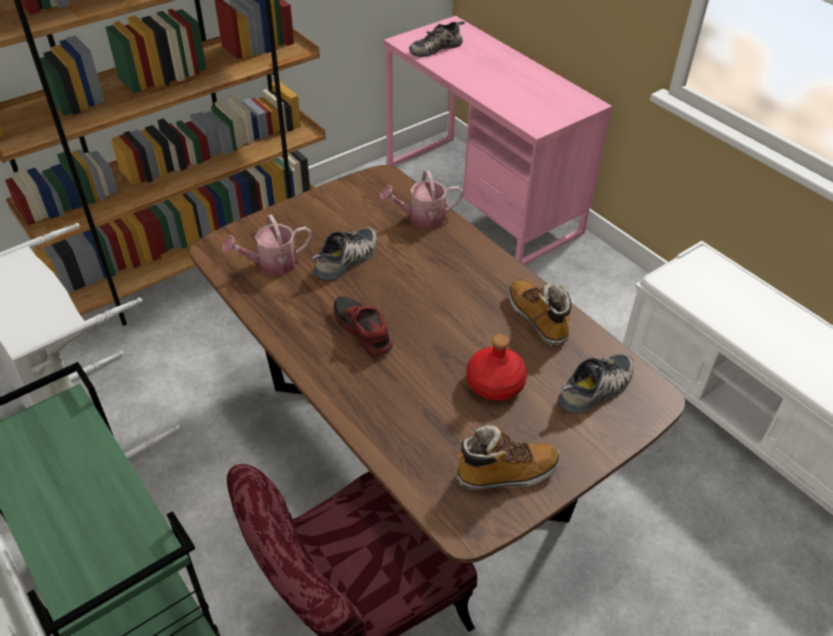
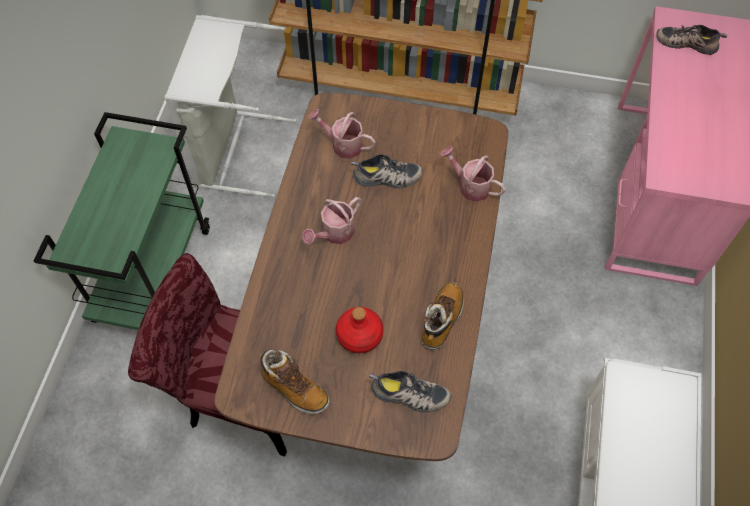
camera: 50 degrees right, 15 degrees up
(362, 331) = (334, 233): shoe -> watering can

